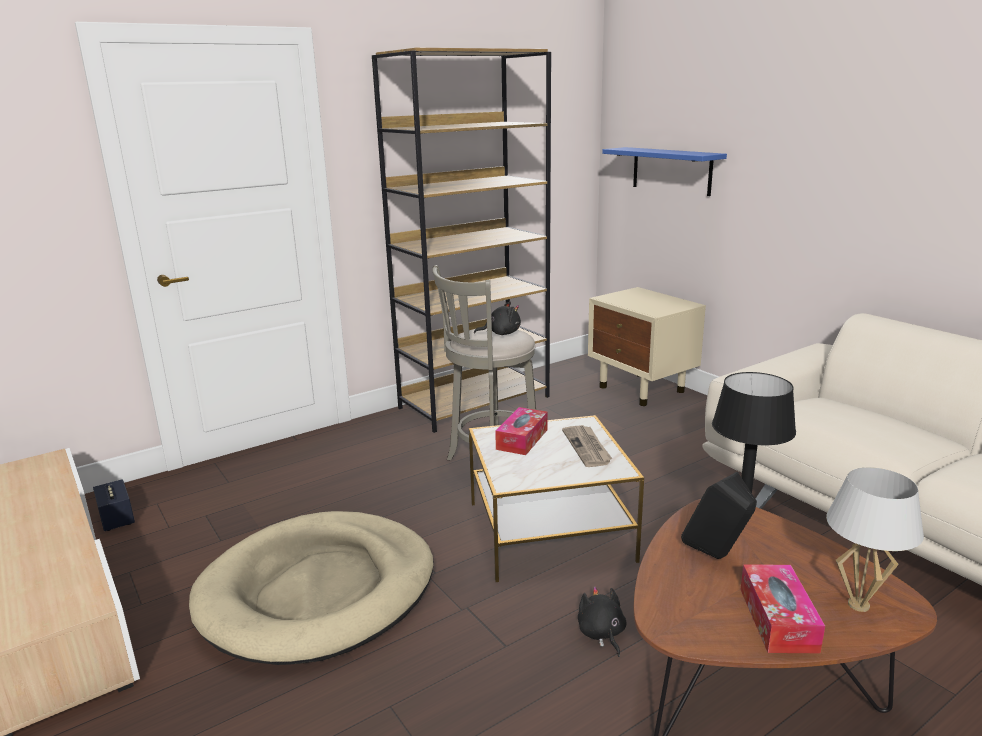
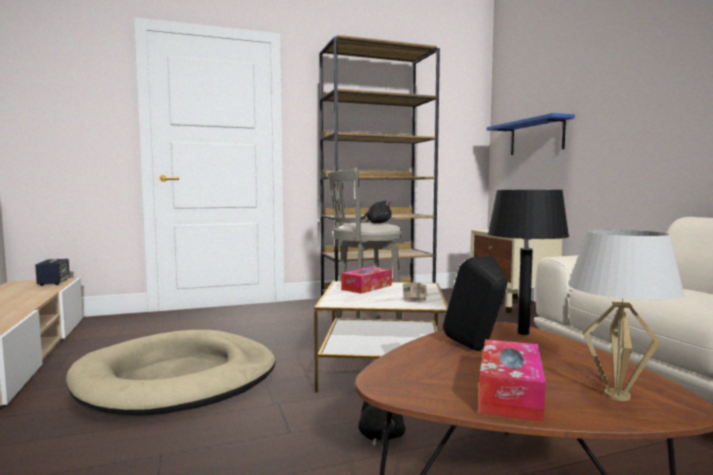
camera: 15 degrees right, 15 degrees down
(117, 519) = (93, 328): speaker -> speaker (54, 283)

